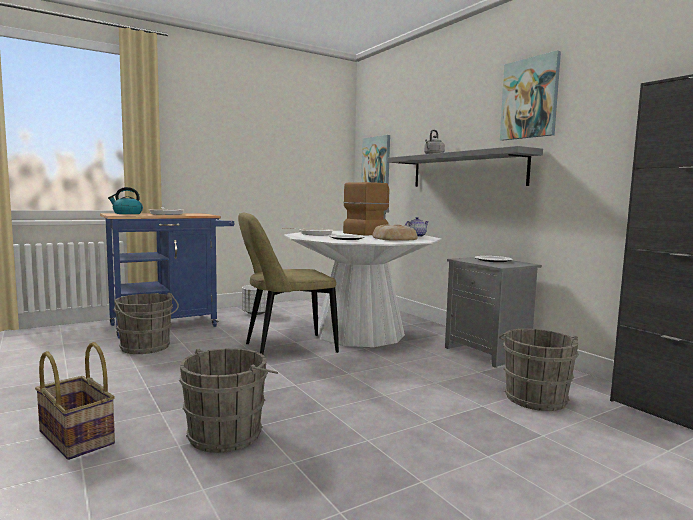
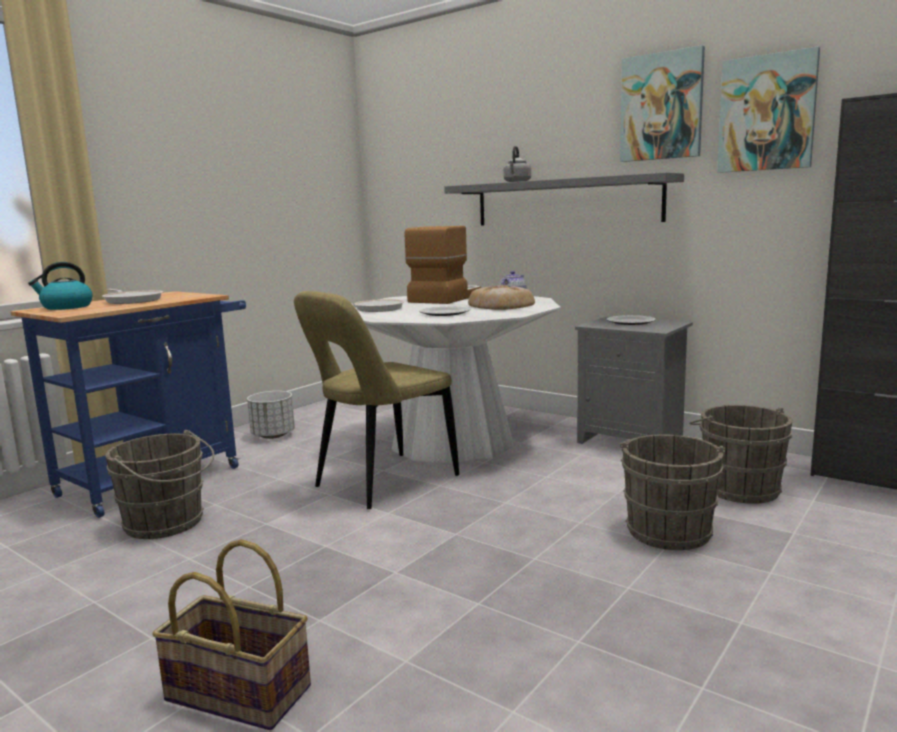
camera: 20 degrees left, 5 degrees up
(229, 433) = (451, 624): grey bucket -> grey bucket (668, 529)
(376, 163) = (406, 193): picture -> picture (767, 113)

